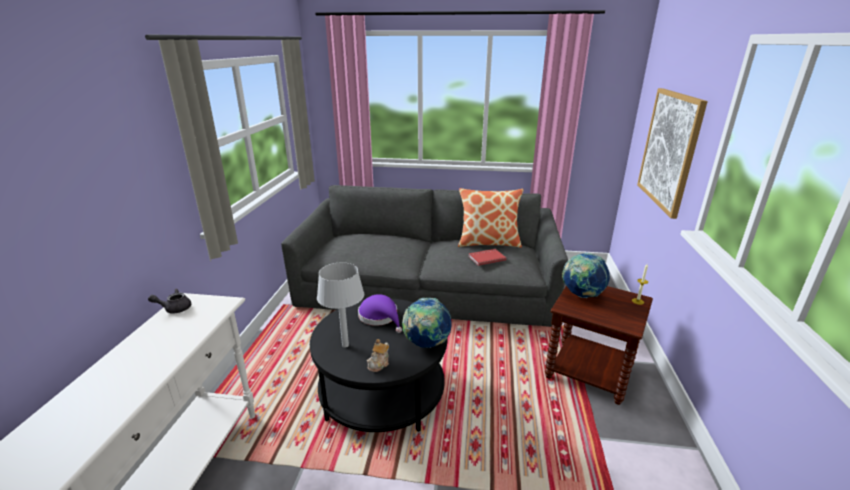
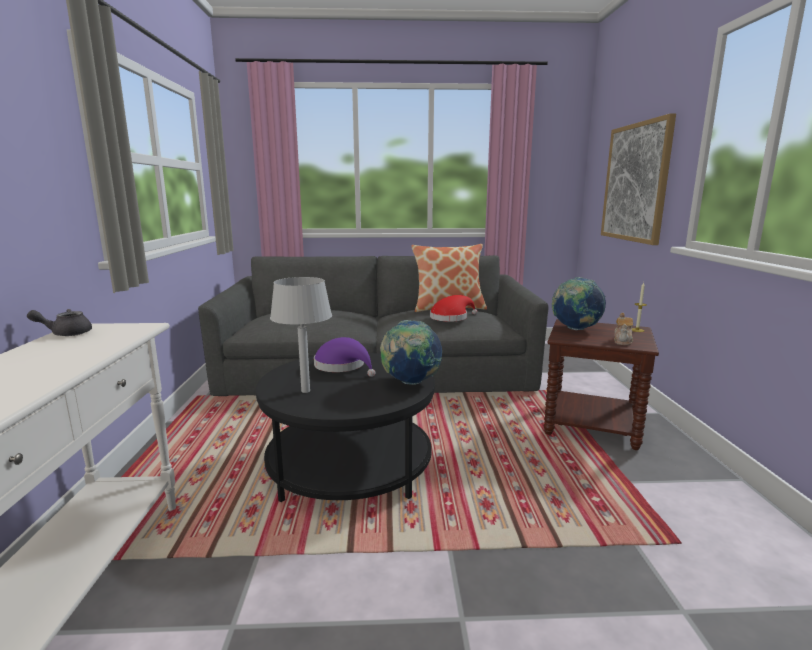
camera: 10 degrees left, 10 degrees down
(379, 364) = (356, 402): teapot -> teapot (623, 341)
(486, 258) = (451, 317): red book -> red hat

